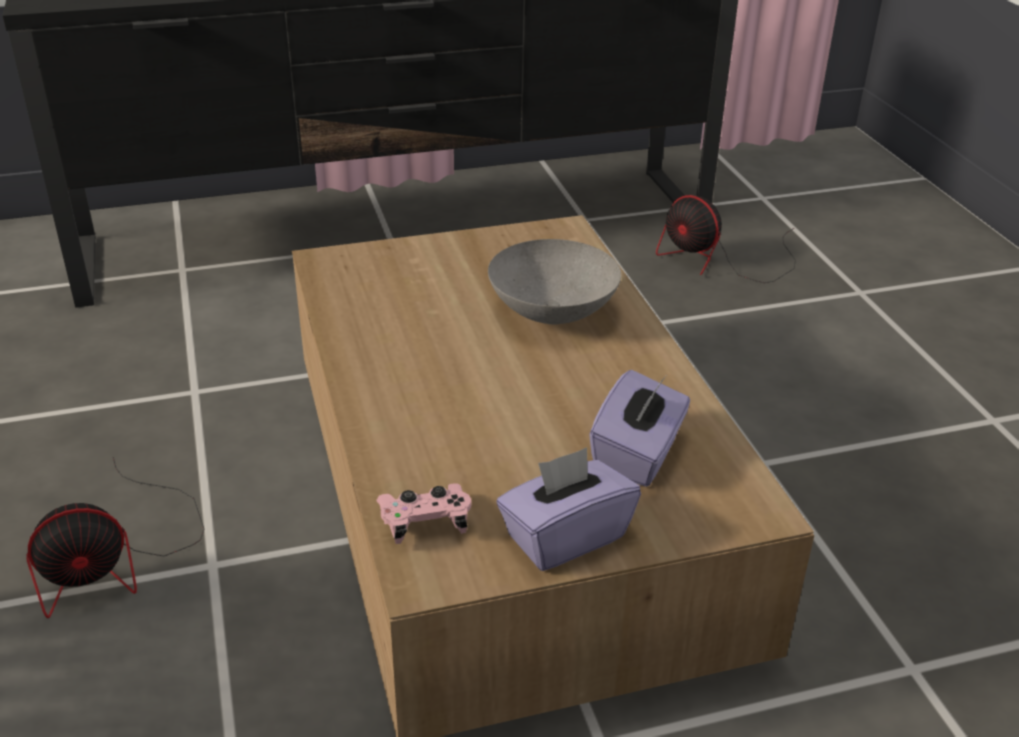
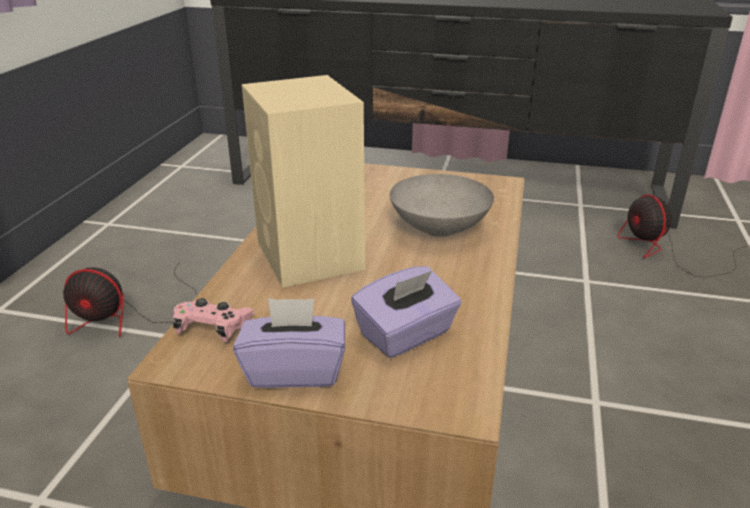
camera: 30 degrees right, 5 degrees down
(440, 396) = (310, 257): none -> beige speaker

